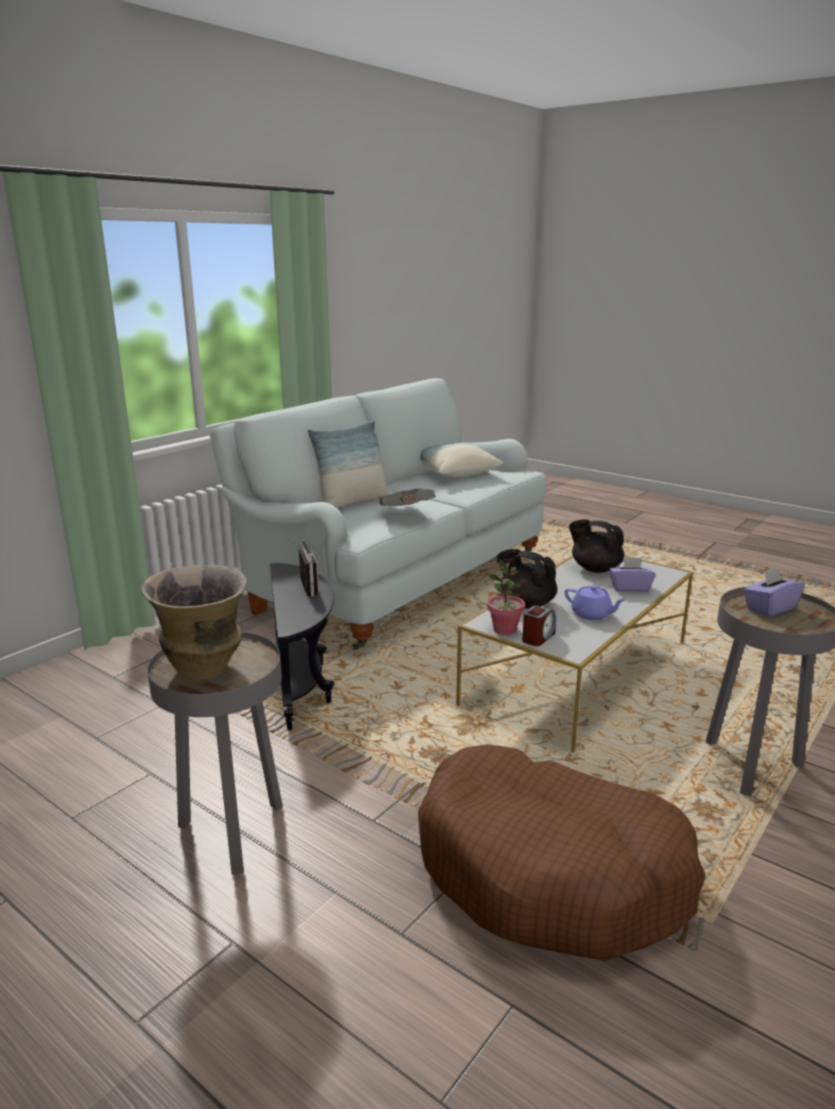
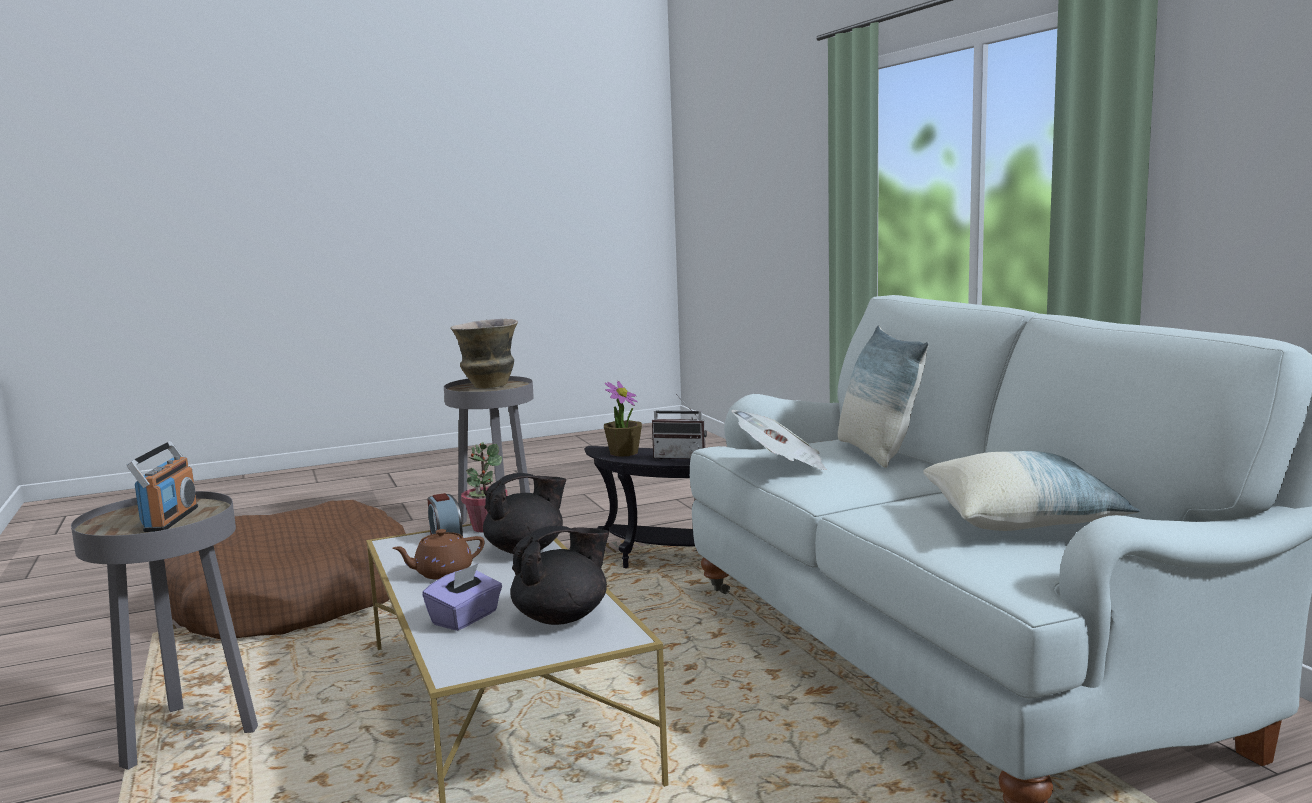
camera: 120 degrees right, 10 degrees down
(300, 612) = (624, 452): none -> potted plant
(592, 615) = (442, 573): purple teapot -> brown teapot
(769, 608) = (170, 519): purple tissue box -> radio

